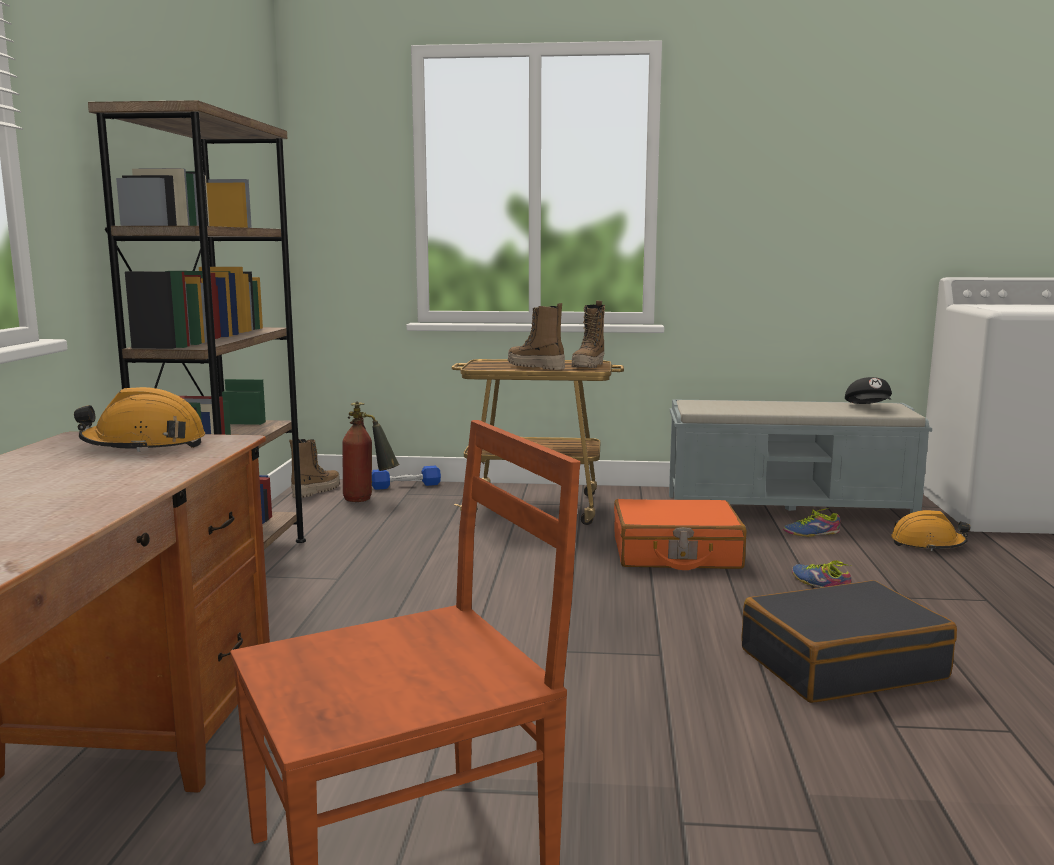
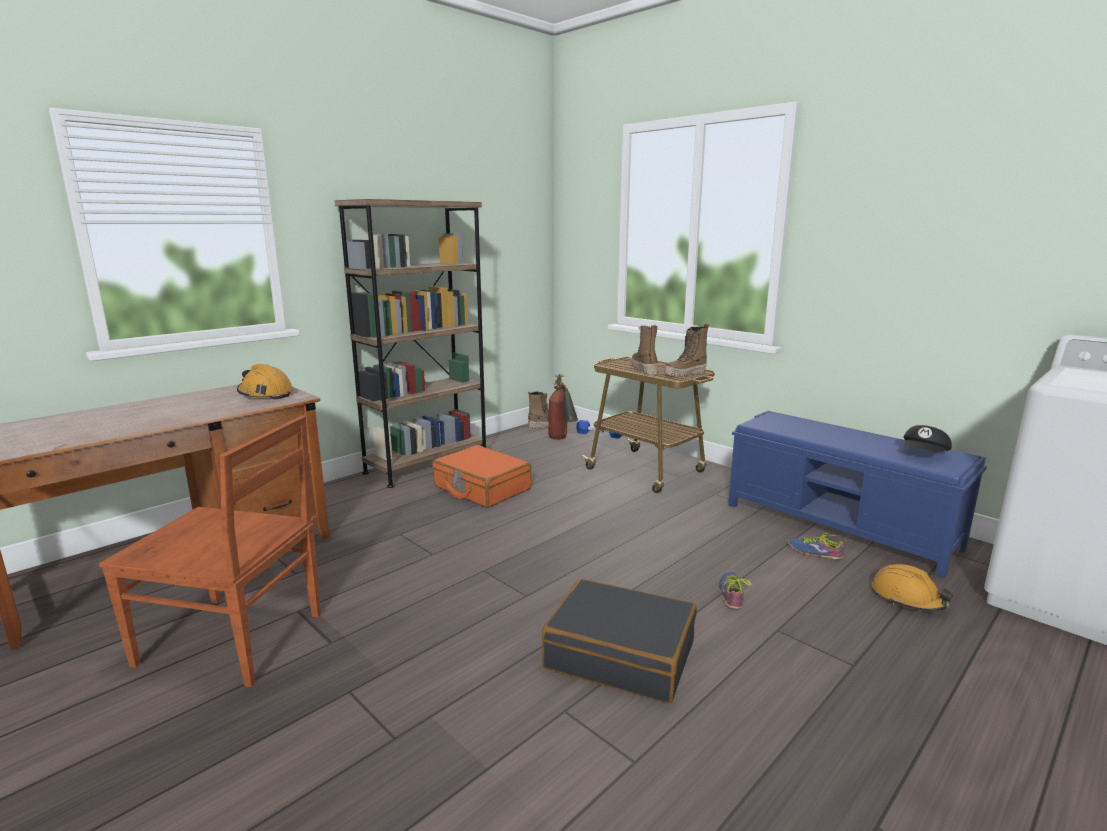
camera: 40 degrees right, 5 degrees up
(676, 553) = (673, 533): orange suitcase -> orange suitcase (481, 488)
(789, 509) = (840, 526): grey bench -> blue bench

